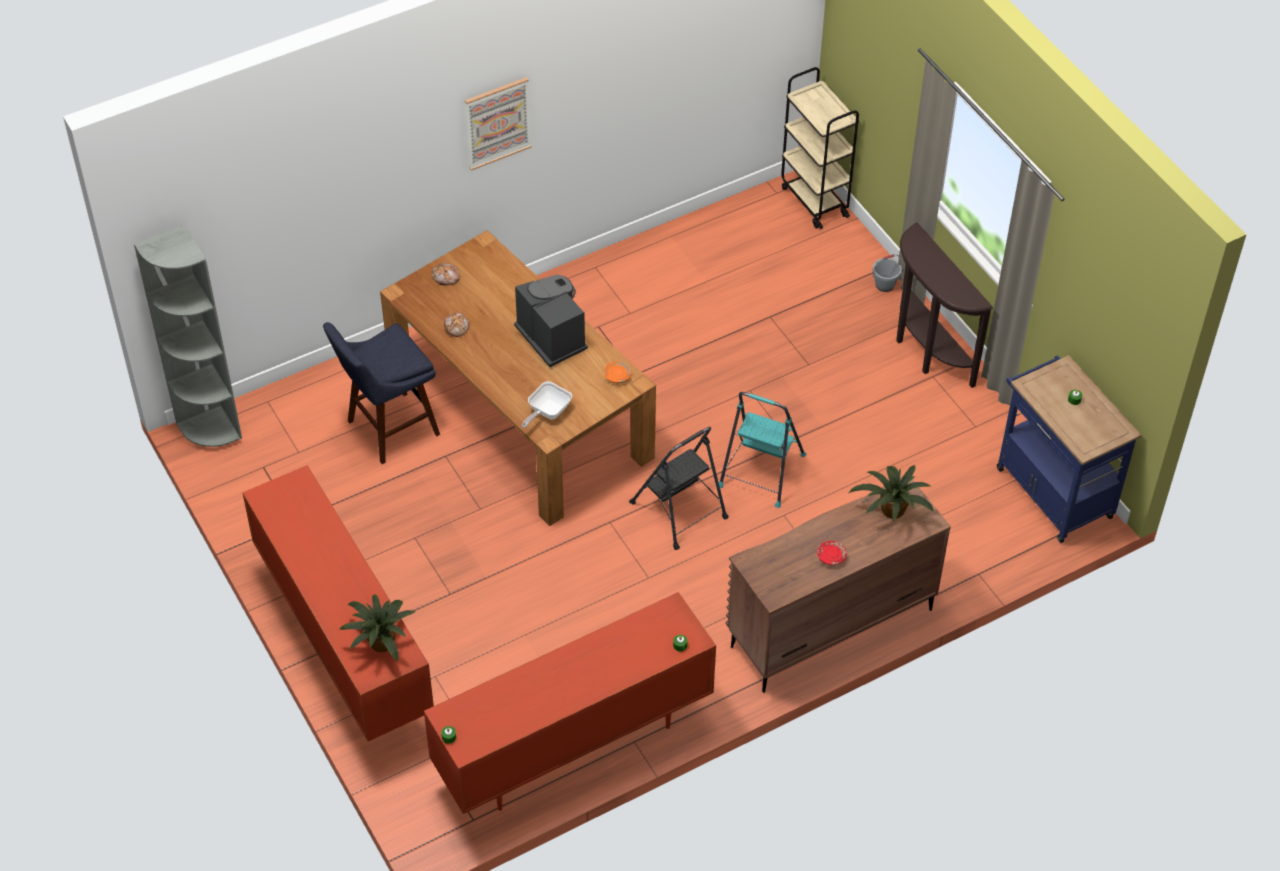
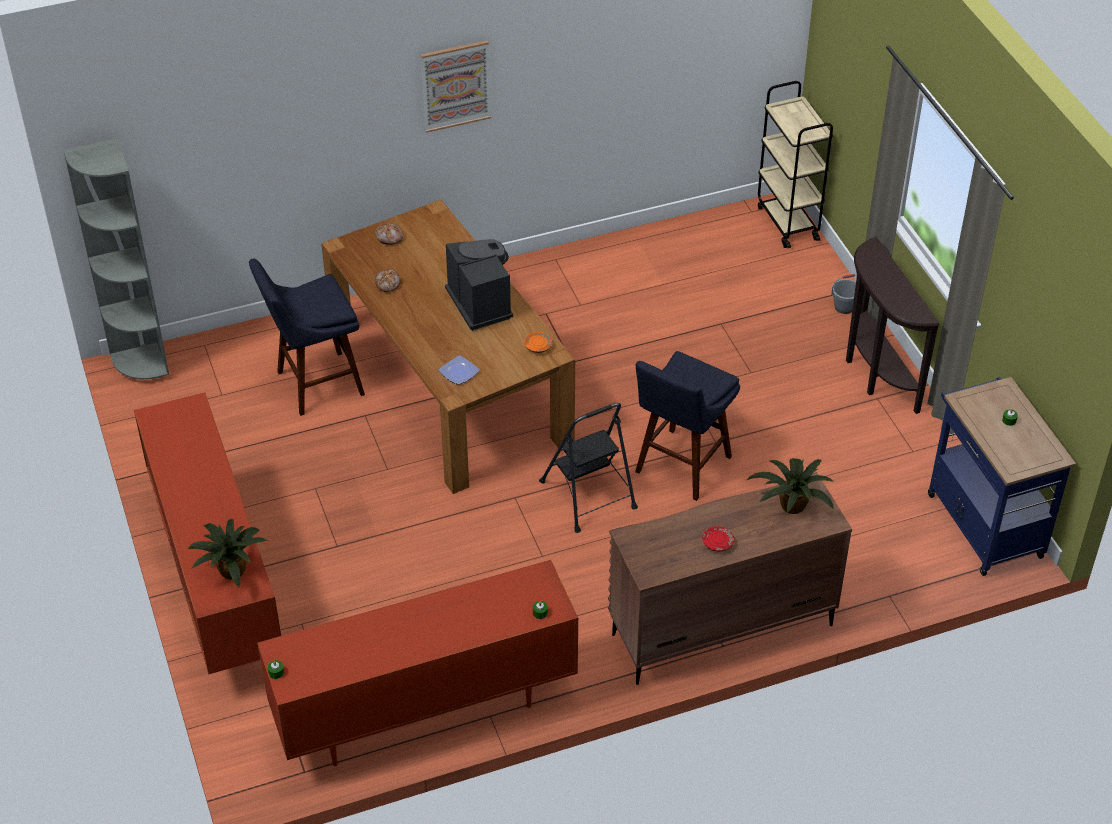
camera: 10 degrees right, 5 degrees down
(547, 412) = (458, 372): frying pan -> plate
(760, 472) = (680, 468): turquoise step ladder -> blue stool

